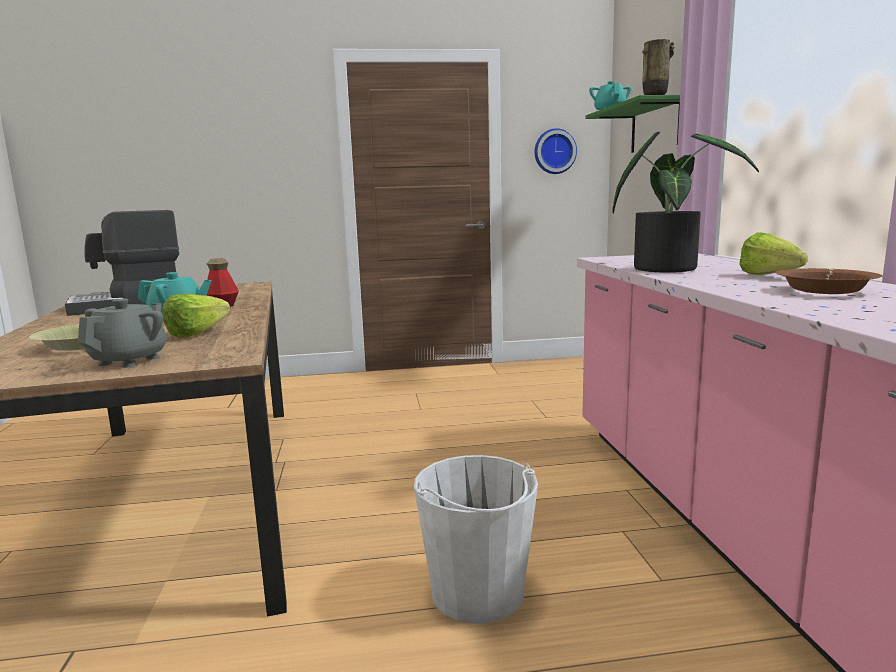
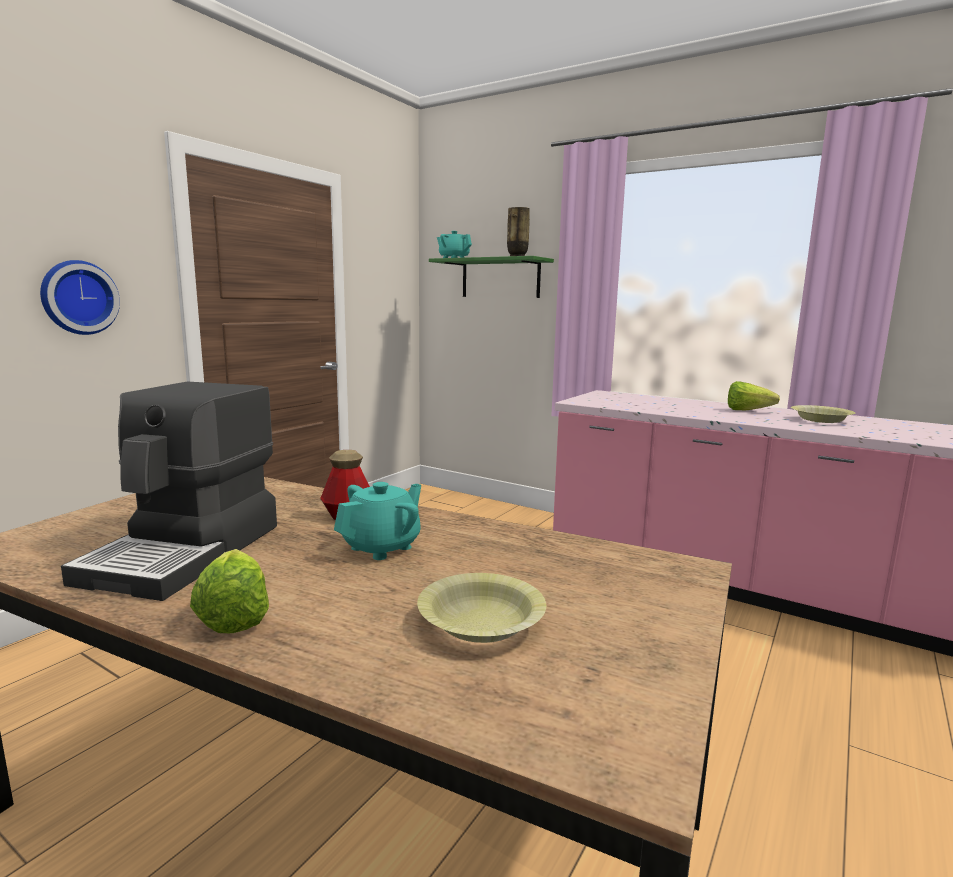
camera: 50 degrees left, 0 degrees up
(130, 360) = (633, 610): grey teapot -> none
(203, 333) = (521, 554): lettuce -> lettuce (238, 611)
(478, 593) = (740, 705): white bucket -> none
(554, 151) = (383, 288): wall clock -> wall clock (78, 297)
(669, 268) = (671, 409): potted plant -> none
(825, 291) = (820, 420): brown bowl -> yellow bowl

